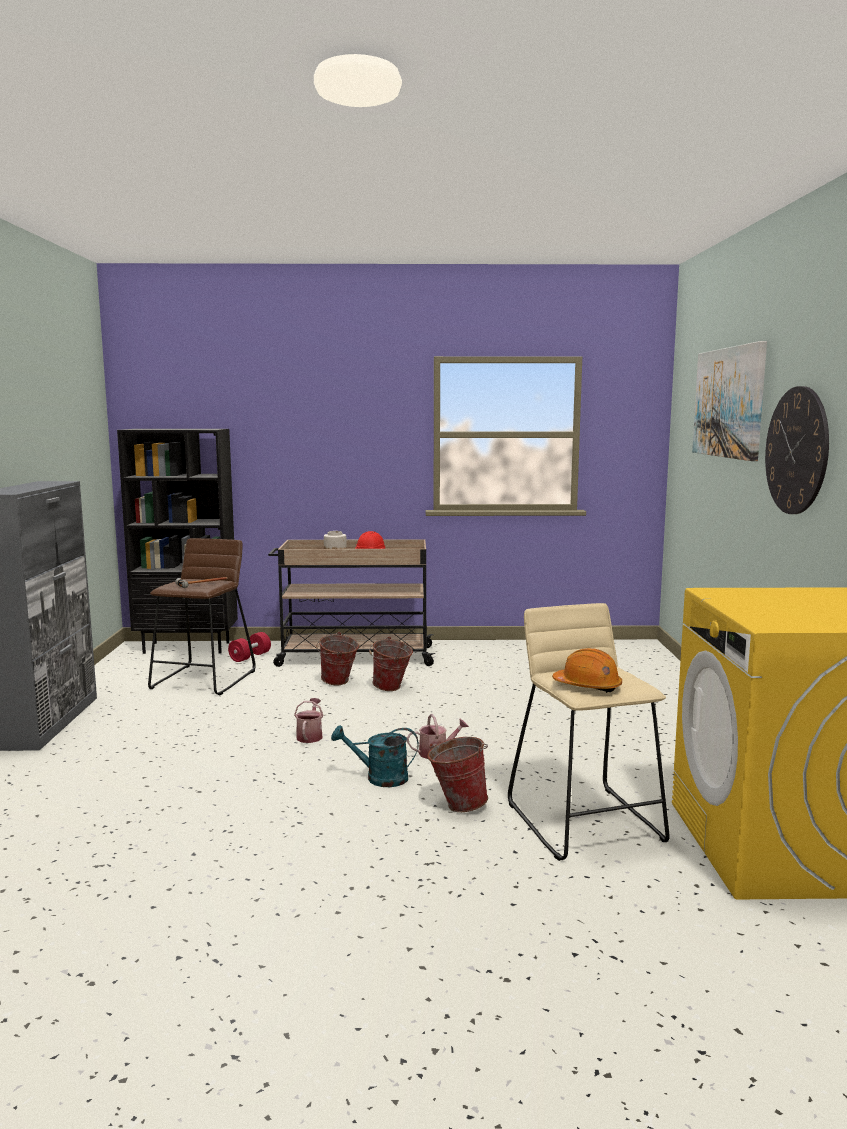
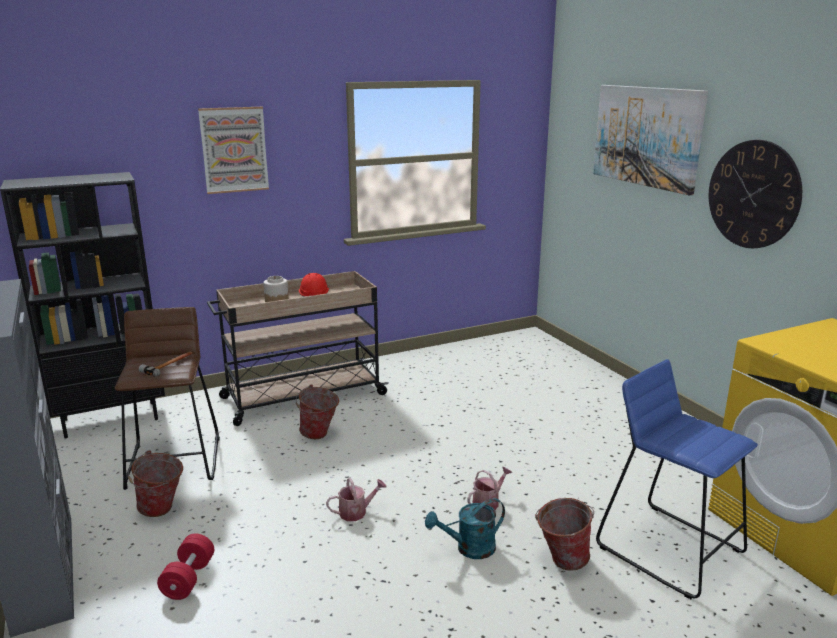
camera: 25 degrees left, 10 degrees up
(250, 657) = (195, 418): red dumbbell -> red dumbbell (188, 579)
(310, 736) = (356, 512): watering can -> watering can turned 90 degrees clockwise
(322, 415) = (234, 150): none -> picture
(391, 689) = (375, 432): bucket -> bucket (161, 511)
(586, 822) = (670, 548): beige stool -> blue stool
(587, 686) = (702, 448): orange hard hat -> none

